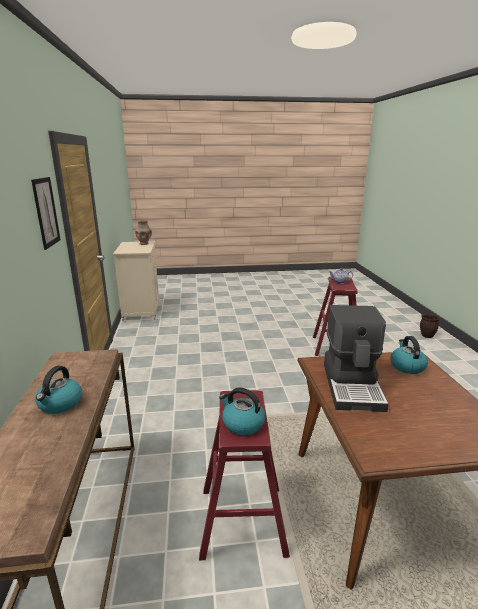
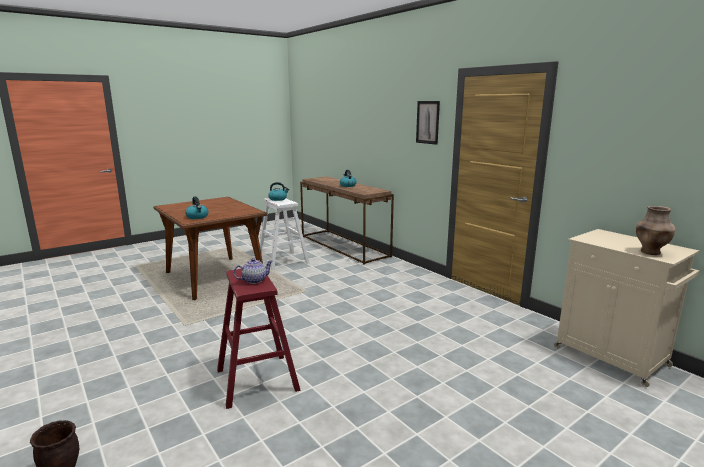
camera: 150 degrees right, 5 degrees down
(242, 520) = (283, 261): red stool -> white stool
(353, 385) = (231, 208): coffee machine -> none

